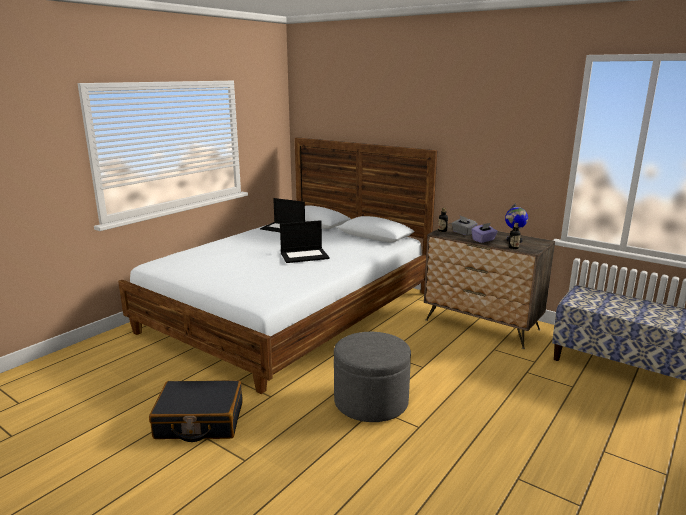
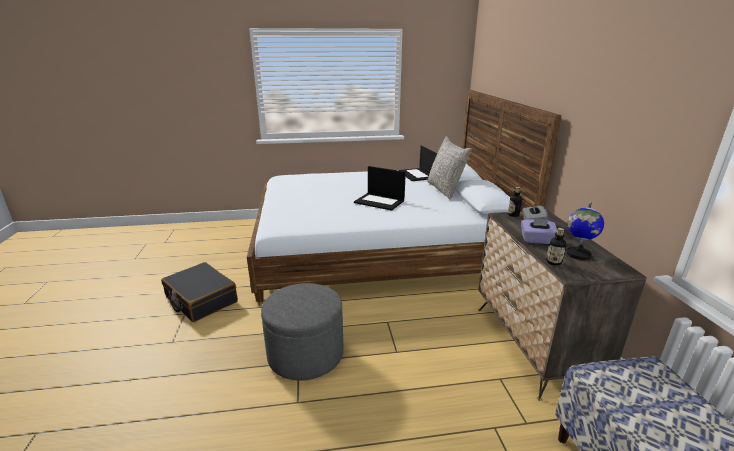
camera: 45 degrees right, 5 degrees up
(331, 233) = (445, 190): none -> grey pillow

